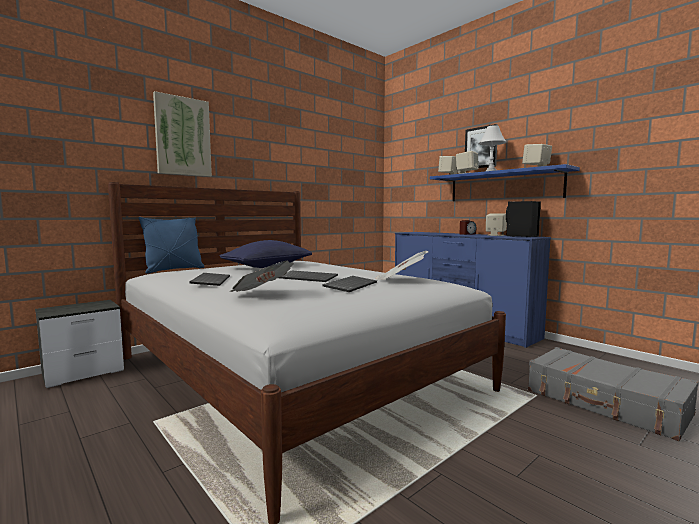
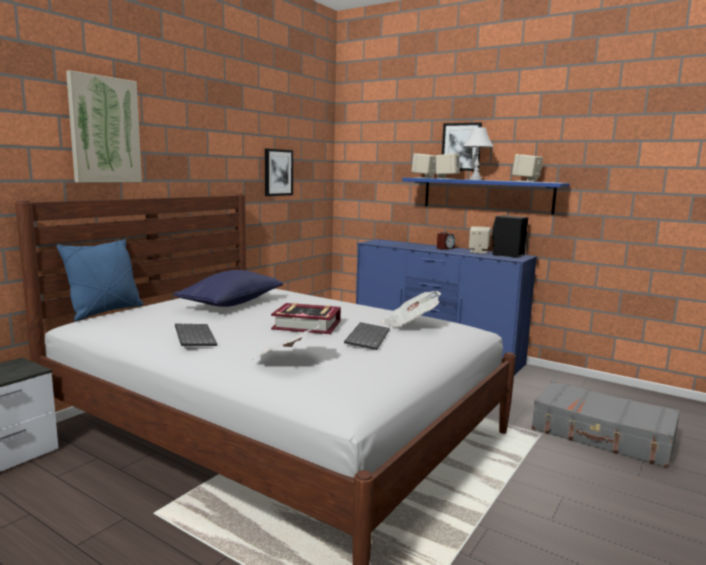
camera: 15 degrees left, 5 degrees up
(308, 278) = (307, 325): keyboard -> book
(332, 178) = (278, 172): none -> picture

